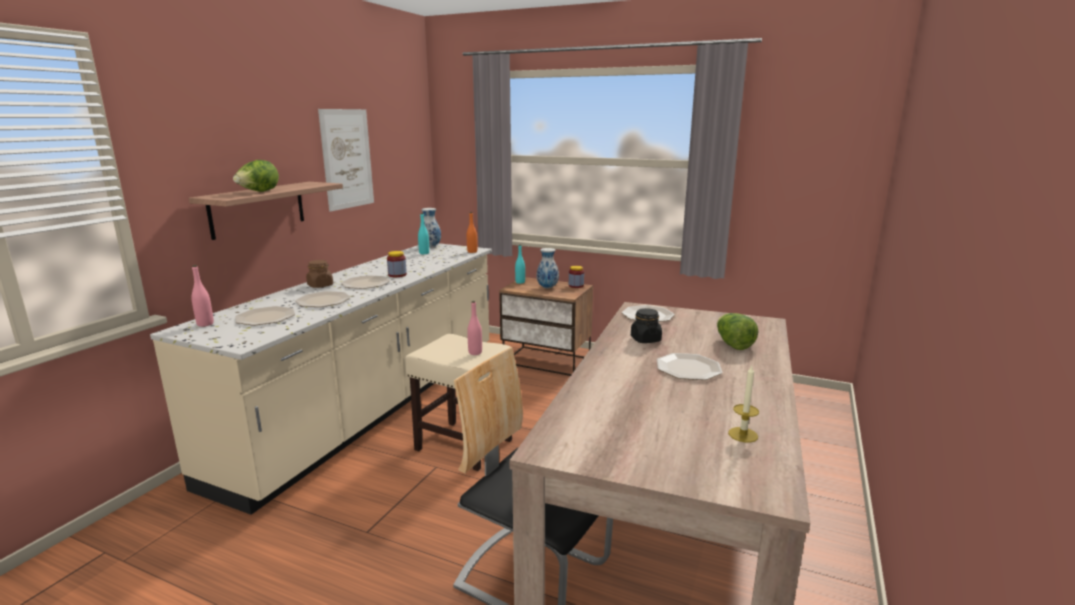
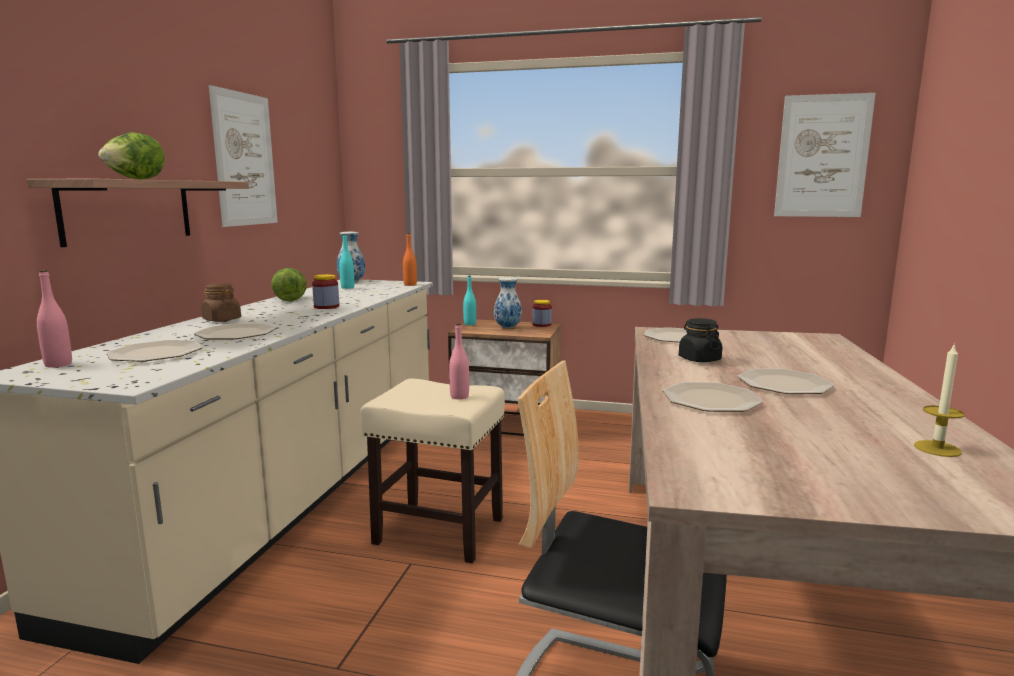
camera: 10 degrees left, 5 degrees down
(365, 283) = (287, 316): plate -> plate (710, 400)
(733, 344) = (810, 359): lettuce -> lettuce (289, 299)
(814, 157) = (822, 156): none -> picture

